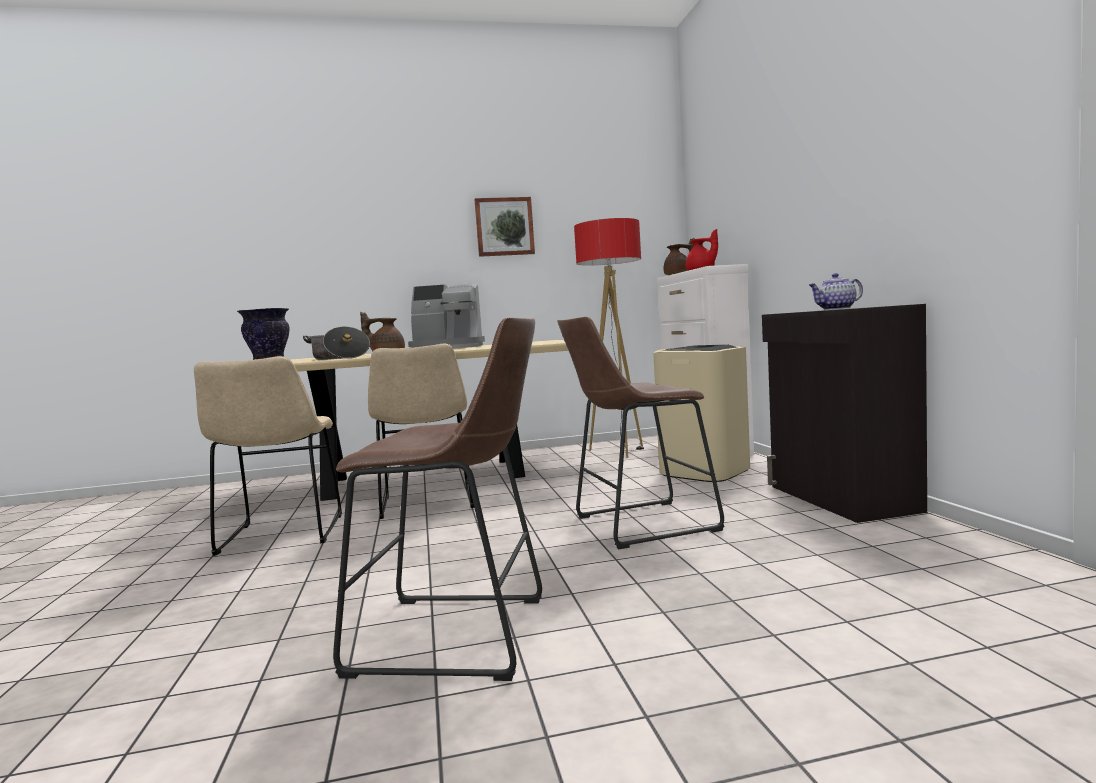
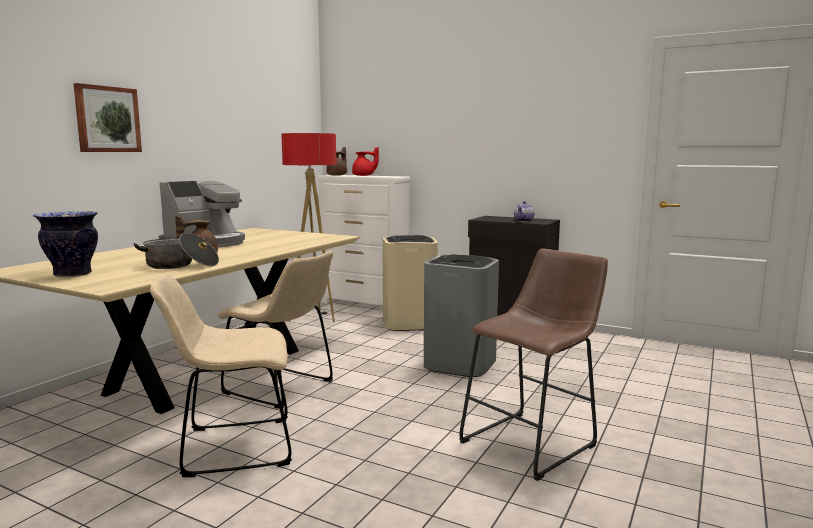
camera: 50 degrees left, 5 degrees up
(281, 536) = (231, 447): beige chair -> beige chair turned 135 degrees clockwise
(504, 227) = (211, 122): picture -> picture (107, 119)
(638, 524) = (459, 364): brown stool -> grey trash can

